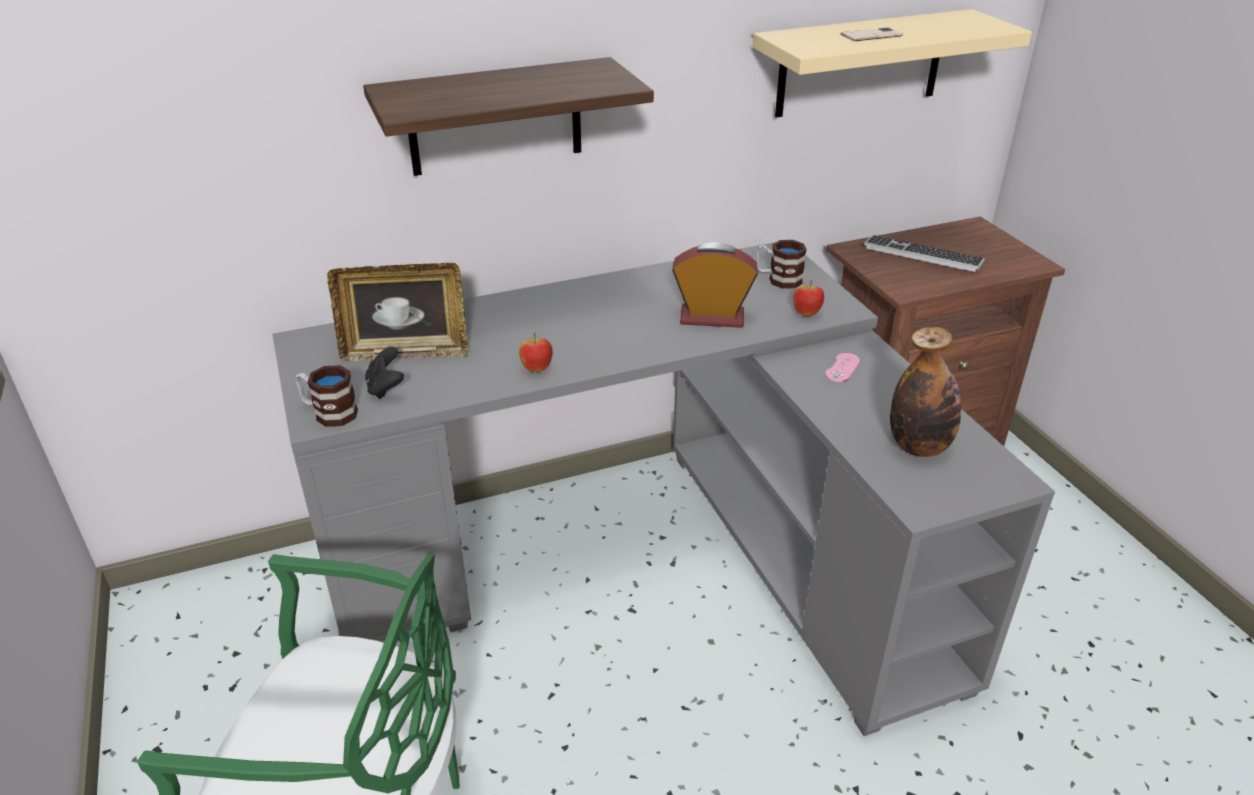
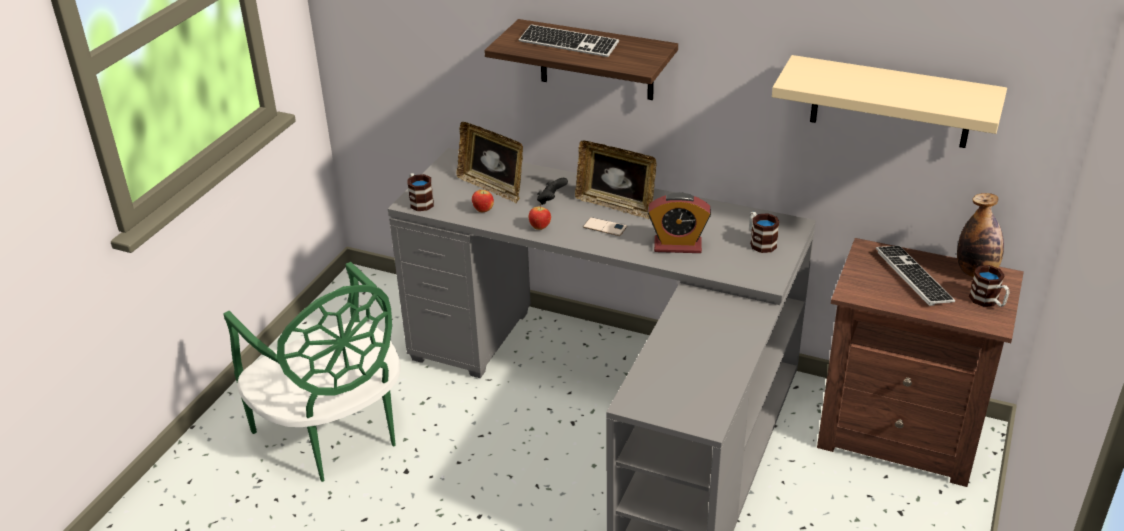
camera: 45 degrees right, 0 degrees up
(386, 388) = (459, 202): black game controller -> black game controller (551, 201)
(486, 88) = (568, 43): none -> keyboard
(583, 307) = (616, 205): none -> picture frame
(712, 318) = (677, 246): alarm clock -> alarm clock turned 135 degrees clockwise
(806, 314) = (738, 271): apple -> apple (483, 210)
(842, 368) = (720, 315): pink game controller -> none
(871, 35) = (864, 84): phone -> phone (605, 227)
(918, 446) = (686, 378): bottle -> bottle (975, 272)
(1002, 249) = (988, 302): none -> mug

